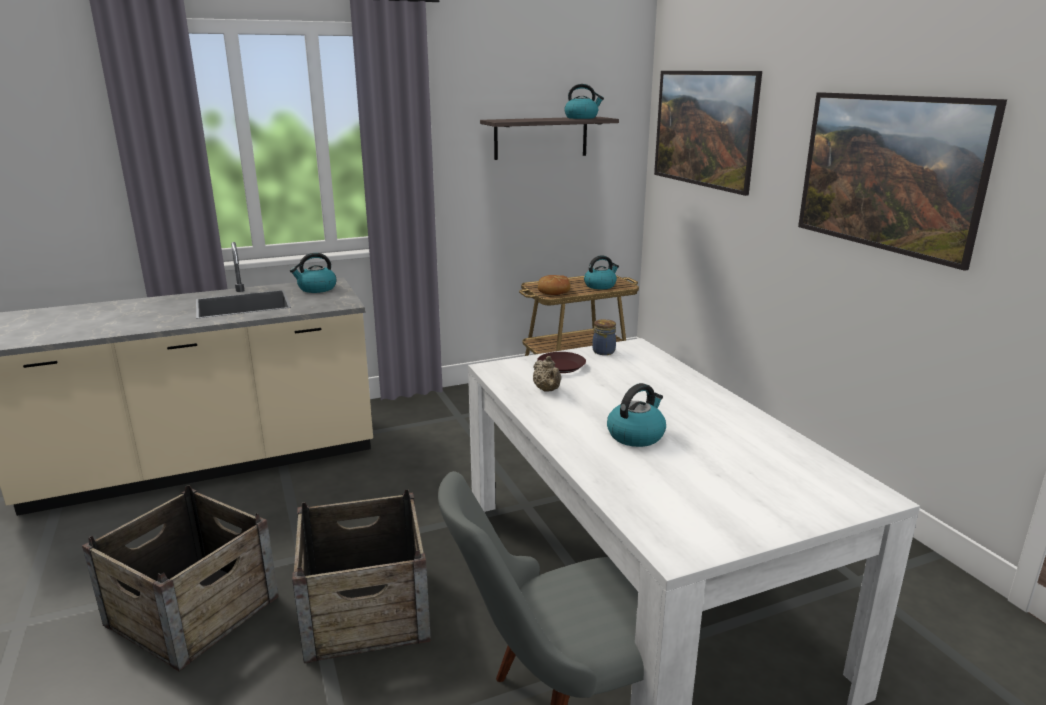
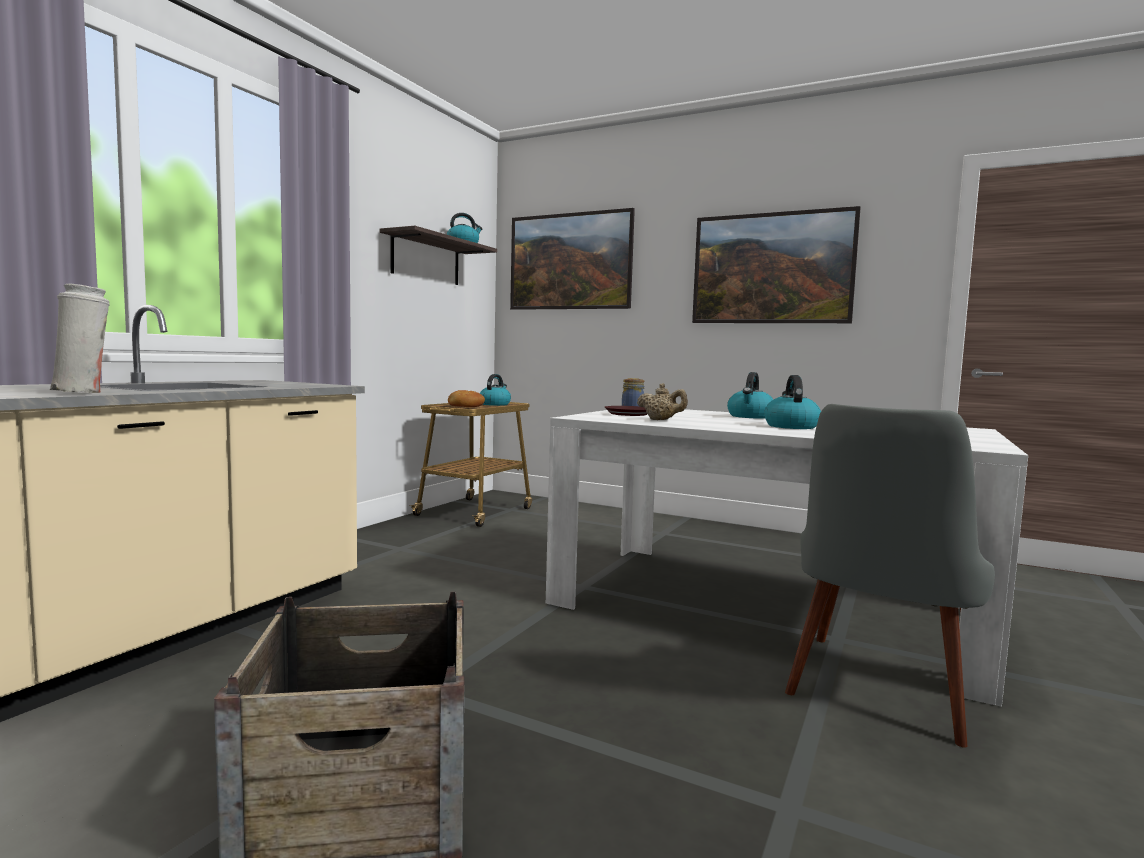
camera: 40 degrees left, 15 degrees down
(151, 326) = (82, 393): none -> white vase
(316, 289) = (255, 382): kettle -> kettle (750, 416)
(366, 609) = (584, 700): crate -> none

